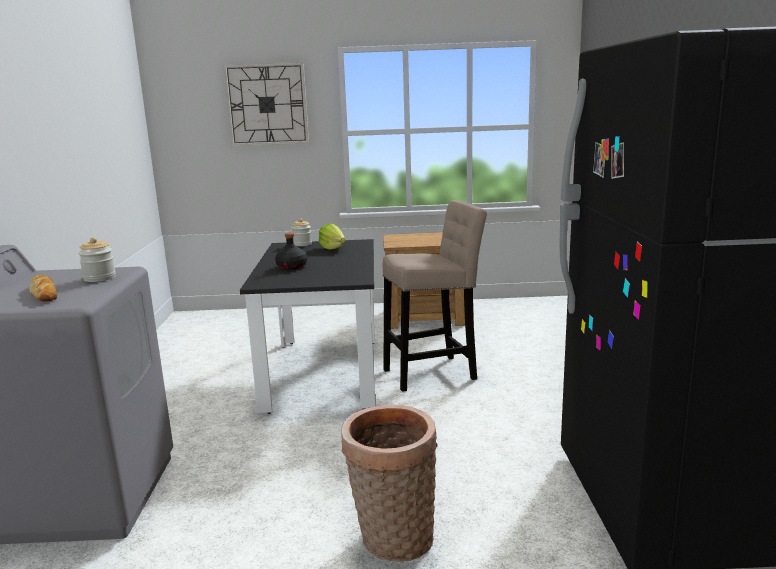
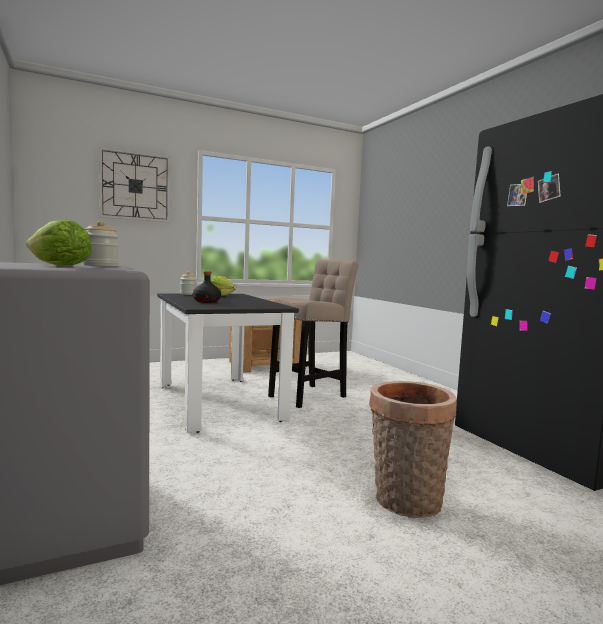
camera: 25 degrees left, 10 degrees down
(44, 293) = (60, 266): bread -> lettuce

